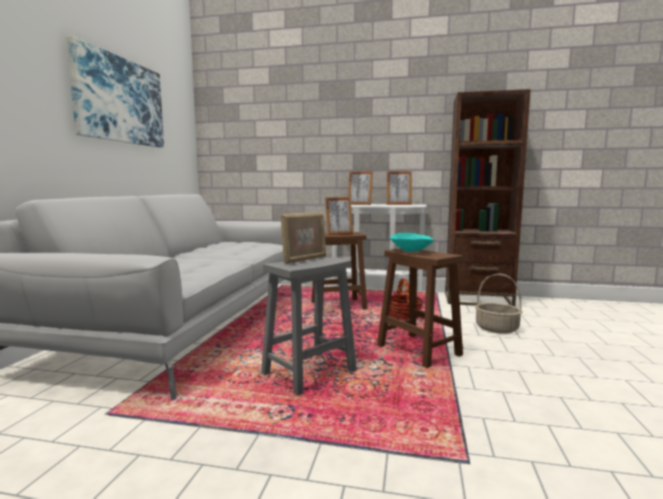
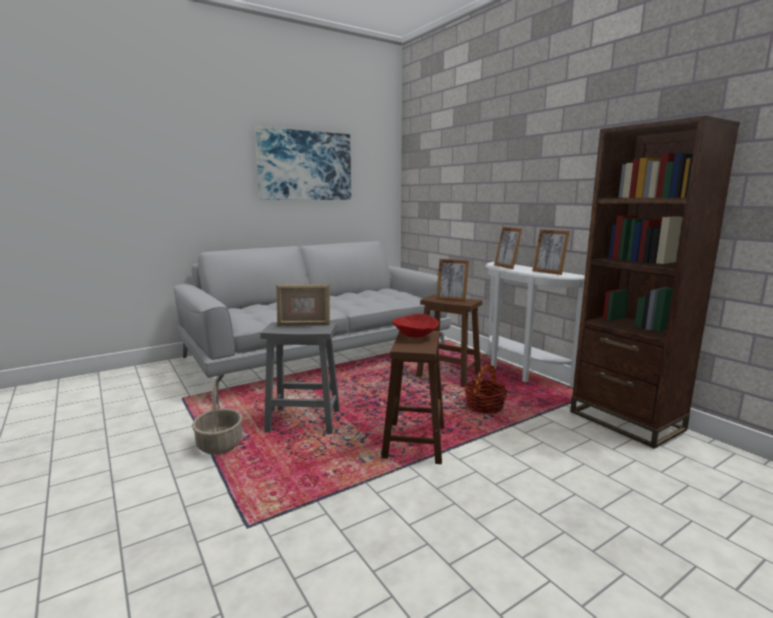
camera: 45 degrees right, 5 degrees up
(411, 251) = (415, 336): turquoise bowl -> red bowl
(496, 329) = (551, 459): basket -> basket (219, 444)

